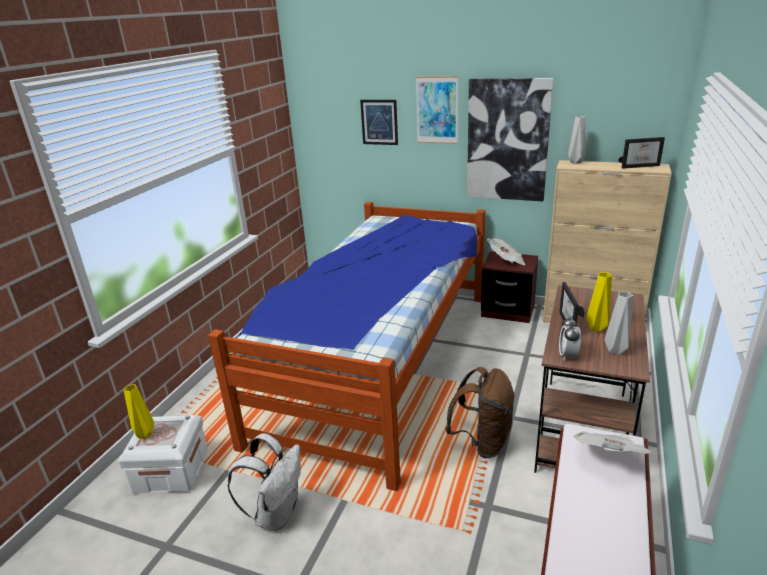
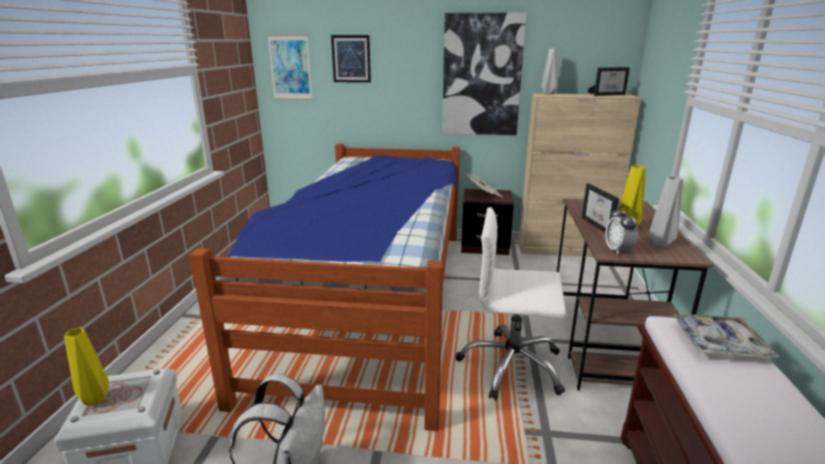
camera: 15 degrees left, 5 degrees down
(437, 110) = (411, 46): picture -> picture (290, 67)
(482, 442) = (511, 366): brown backpack -> white office chair
(610, 457) = (719, 343): newspaper -> tray

